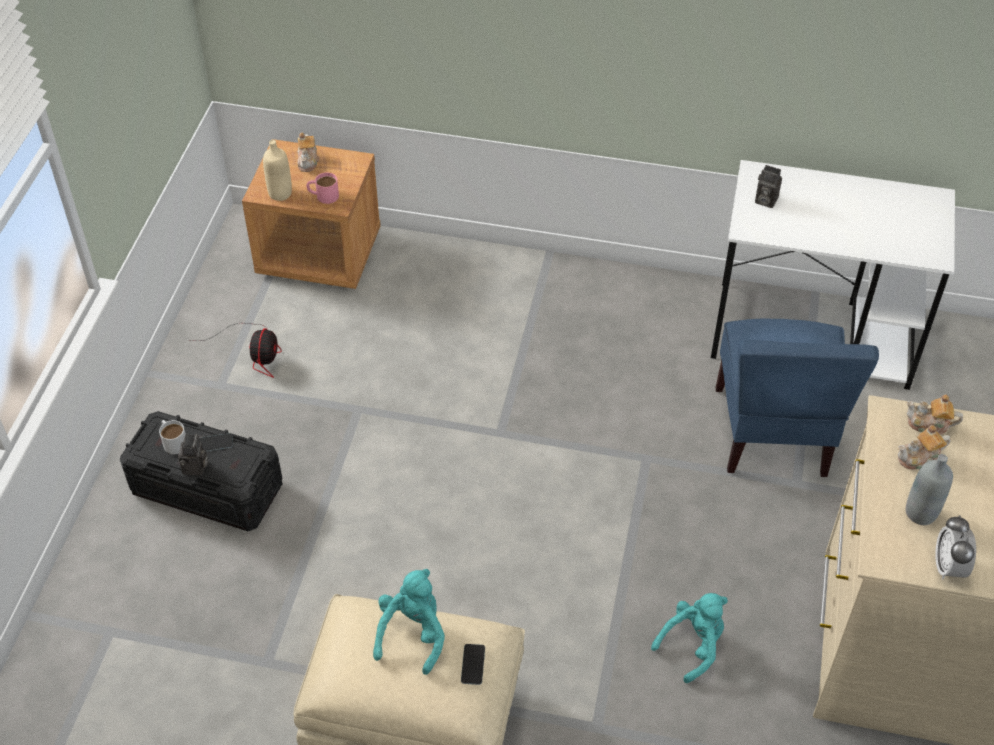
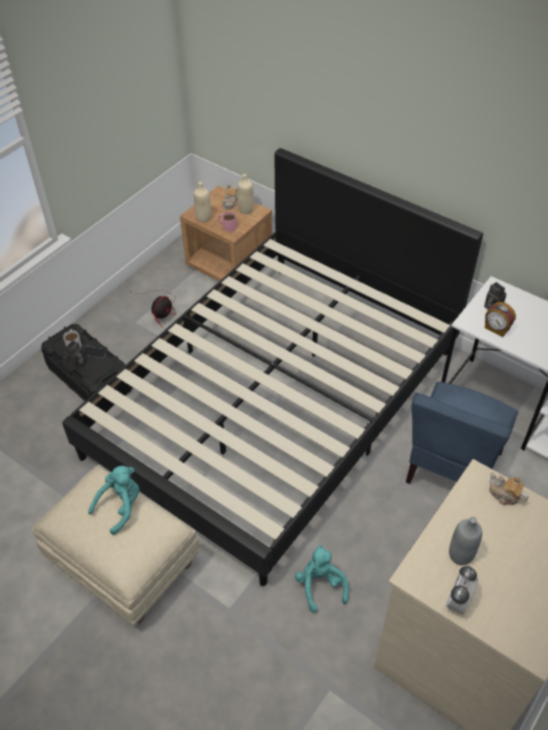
camera: 25 degrees right, 0 degrees up
(336, 164) = (246, 210): none -> beige bottle
(473, 664) = (144, 540): phone -> none
(498, 428) = (275, 402): none -> black bed
(693, 645) = (320, 586): turquoise plush toy -> turquoise plush toy turned 90 degrees counterclockwise
(786, 227) = (496, 329): none -> alarm clock
(919, 459) = (483, 516): teapot -> none

